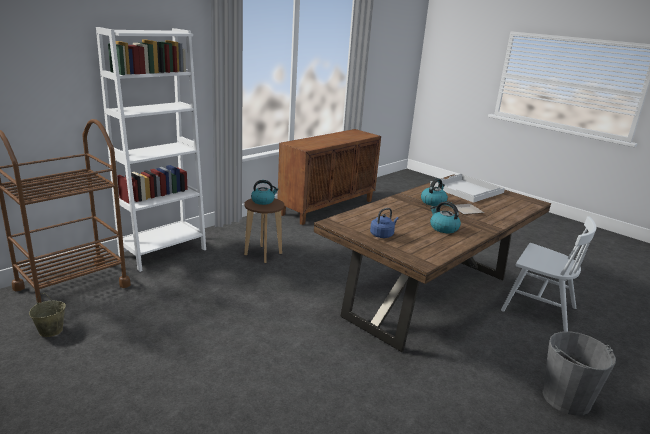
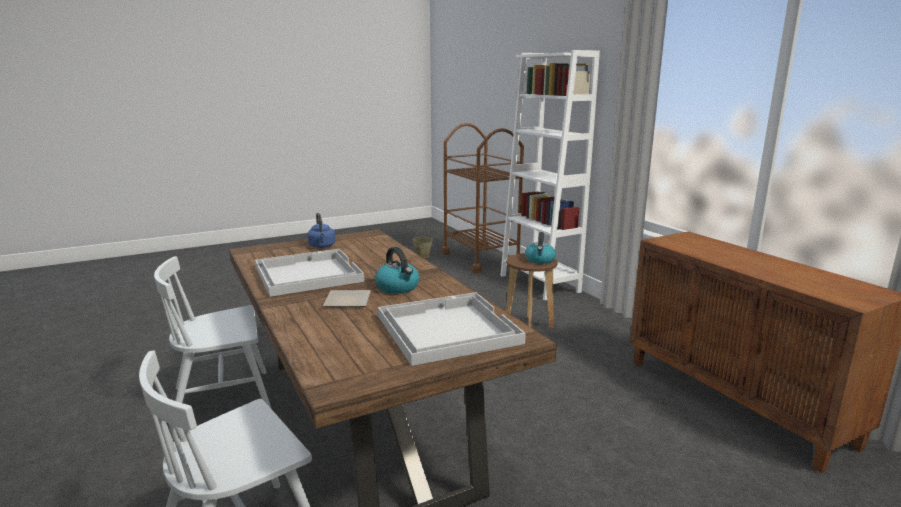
camera: 110 degrees right, 5 degrees down
(443, 228) = (307, 274): kettle -> white tray
(460, 365) = (223, 399): none -> white chair
(566, 399) = (90, 454): grey bucket -> none

